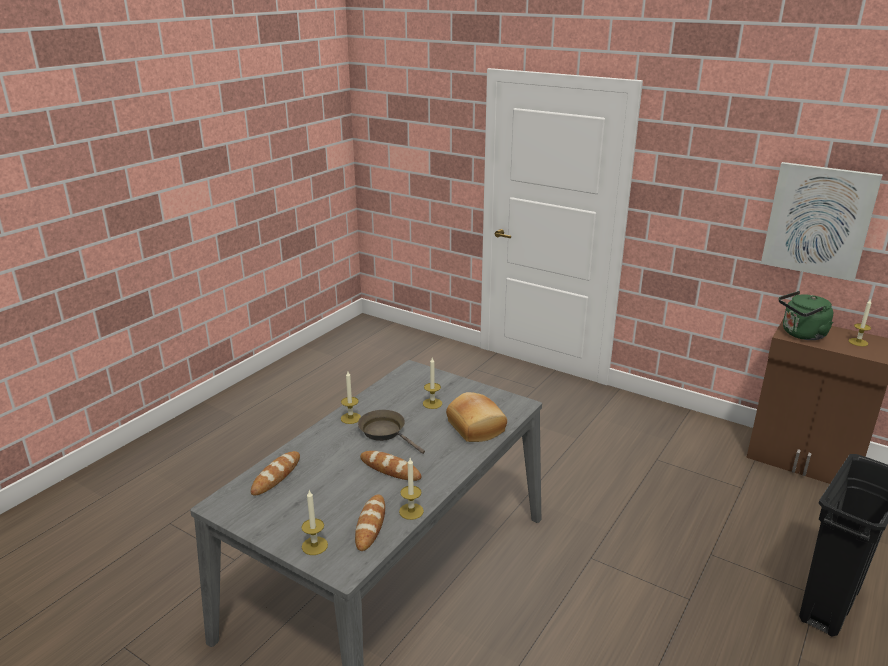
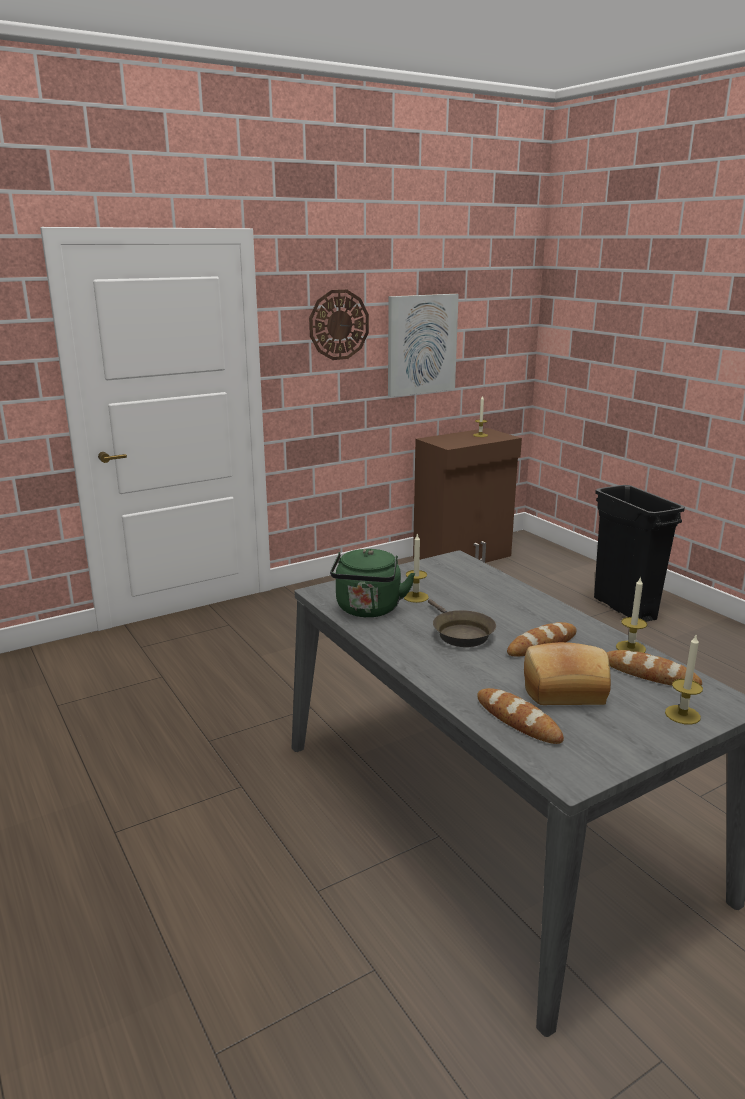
camera: 65 degrees left, 5 degrees down
(350, 418) = (409, 648): candle -> none
(385, 432) = (460, 633): brown frying pan -> brown frying pan turned 90 degrees counterclockwise
(477, 427) = (485, 586): bread -> bread (563, 688)
(715, 179) = (338, 325): none -> wall clock
(801, 334) = (452, 442): green kettle -> green kettle (368, 610)

